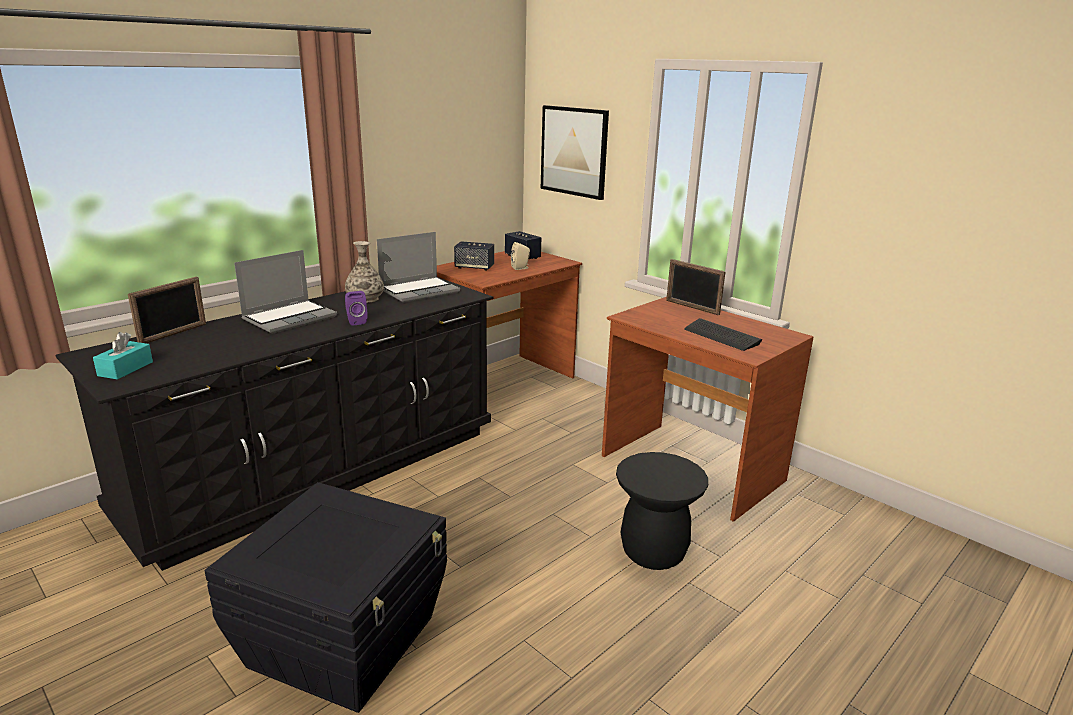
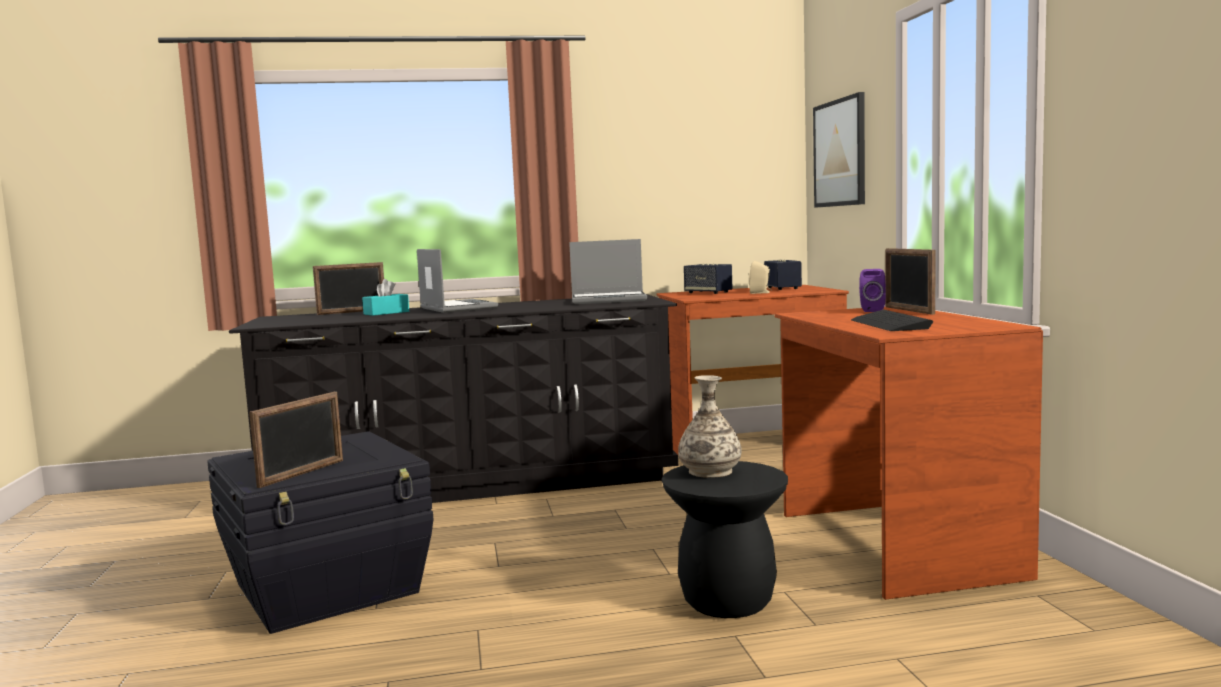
camera: 35 degrees right, 15 degrees down
(125, 369) = (280, 321): turquoise tissue box -> turquoise tissue box (386, 313)
(290, 318) = (456, 308): laptop -> laptop turned 105 degrees counterclockwise
(356, 321) = (504, 310): purple speaker -> purple speaker (871, 310)
(359, 567) = (302, 473): none -> picture frame
(365, 299) = (546, 302): vase -> vase (710, 471)

